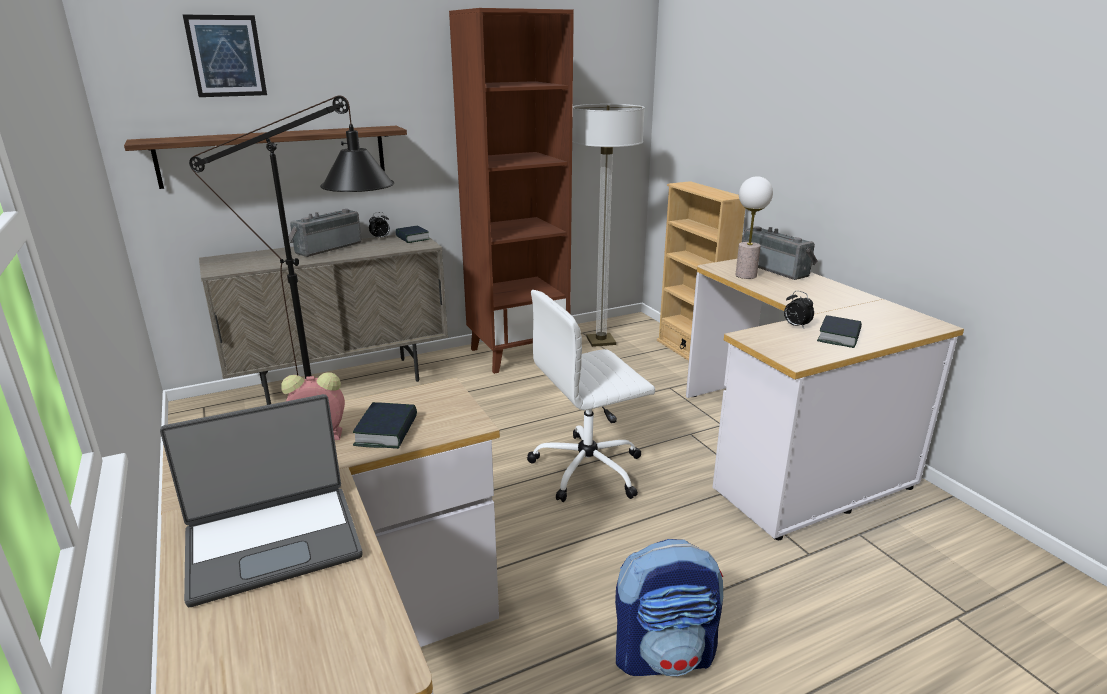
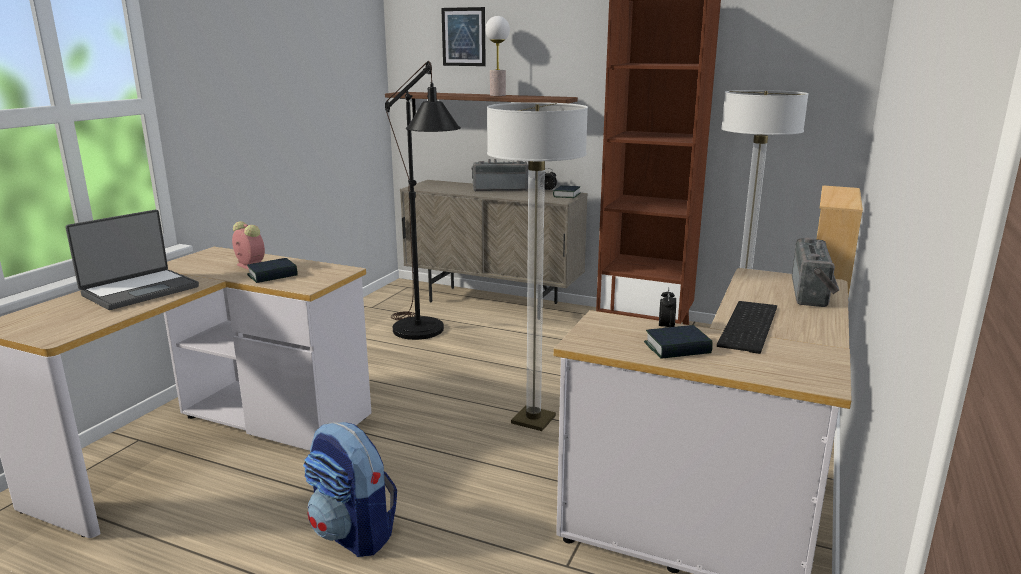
camera: 50 degrees right, 5 degrees down
(273, 542) = (139, 290): laptop -> laptop turned 75 degrees counterclockwise
(589, 469) = (533, 420): white office chair -> floor lamp
(745, 275) = (759, 287): table lamp -> table lamp (497, 95)
(820, 305) = (751, 327): none -> keyboard

